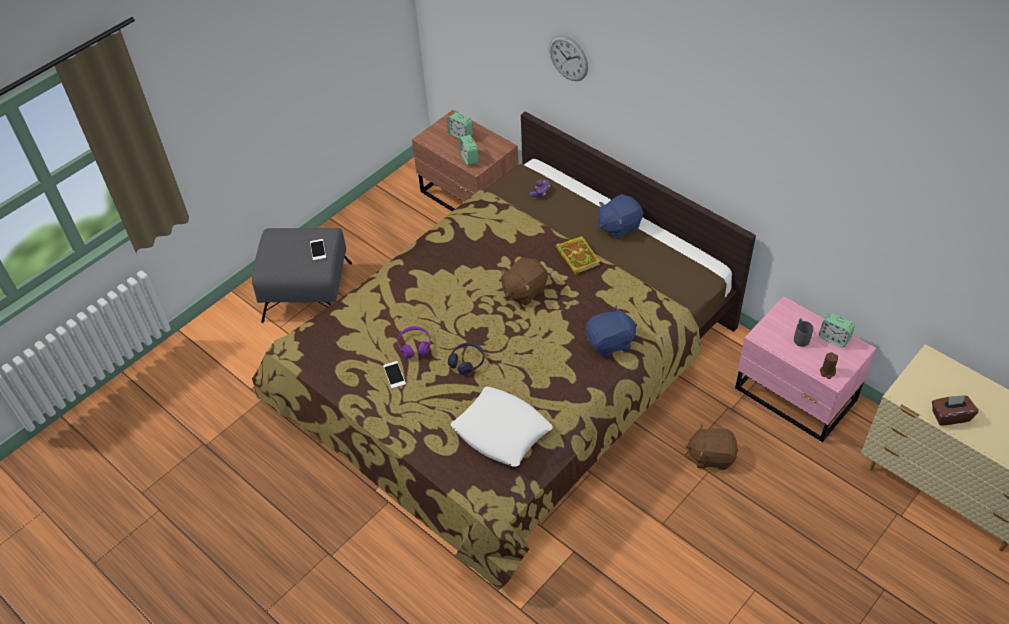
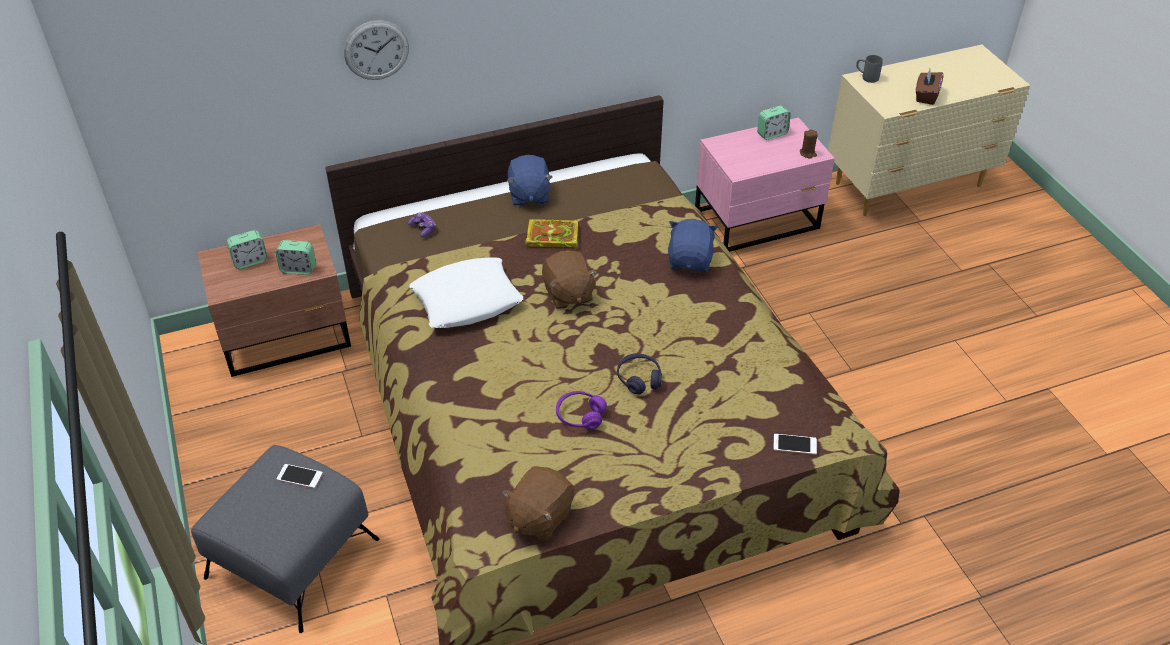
camera: 65 degrees left, 5 degrees down
(394, 375) = (613, 451): phone -> phone (795, 444)
(502, 431) = (757, 387): white pillow -> white pillow (467, 300)
(711, 456) = (792, 303): brown plush toy -> brown plush toy (539, 516)
(800, 337) = (757, 151): grey mug -> grey mug (866, 77)

